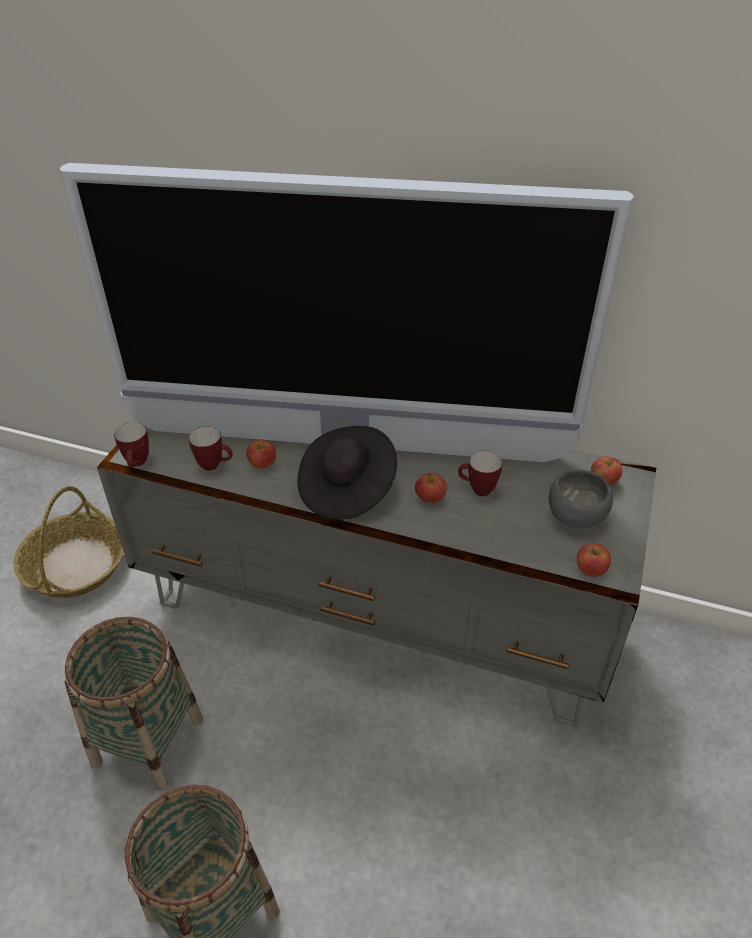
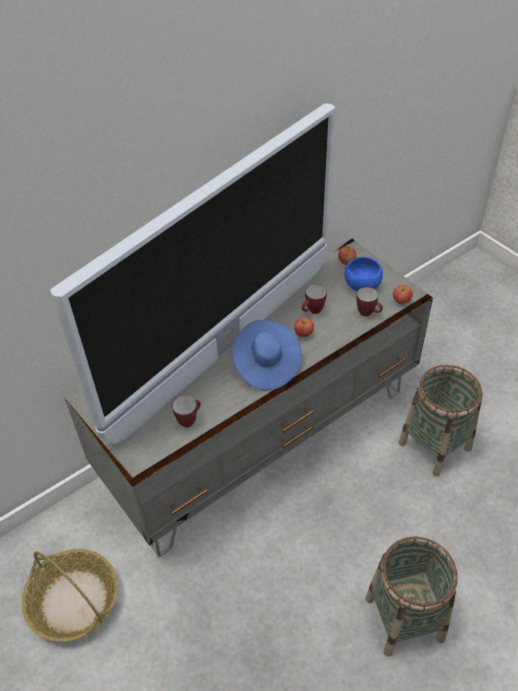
camera: 55 degrees left, 5 degrees up
(138, 464) = (151, 461): mug -> mug (368, 313)
(148, 740) = (267, 609): basket -> basket (434, 445)
(262, 464) = (209, 395): apple -> none
(347, 489) = (266, 365): black hat -> blue hat
(577, 515) = (362, 285): grey bowl -> blue bowl

